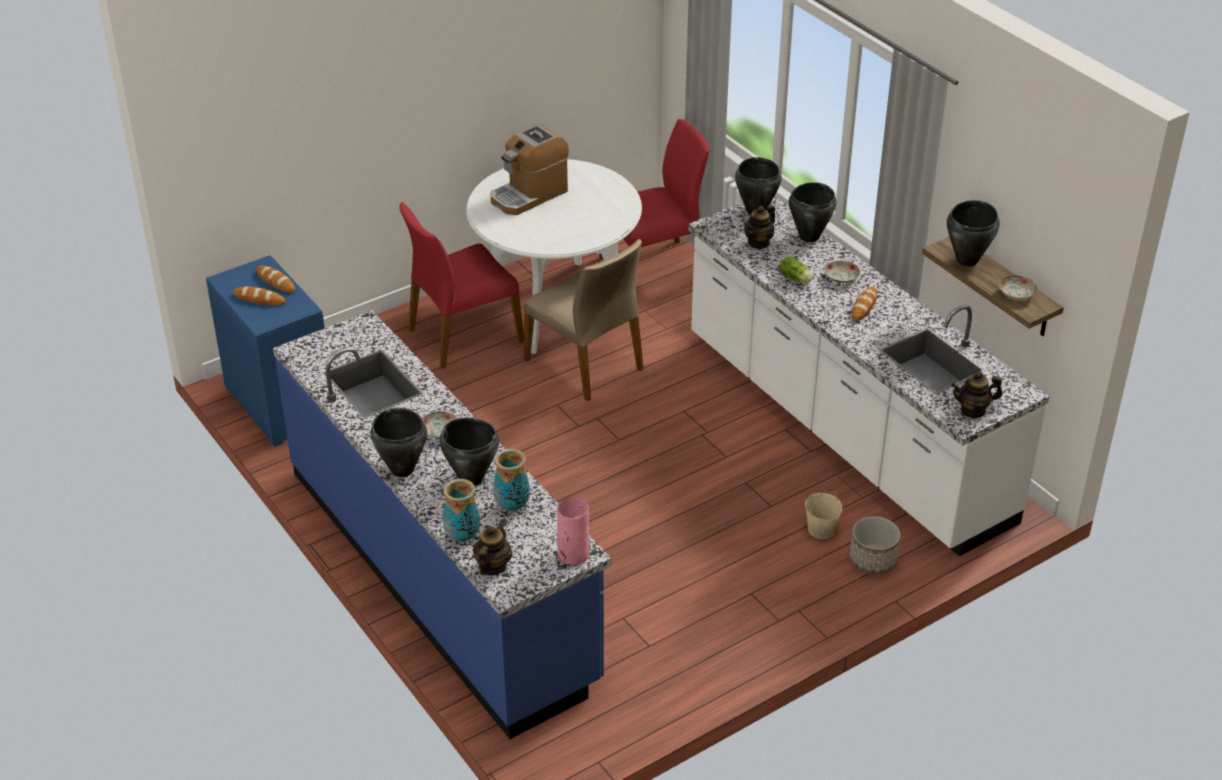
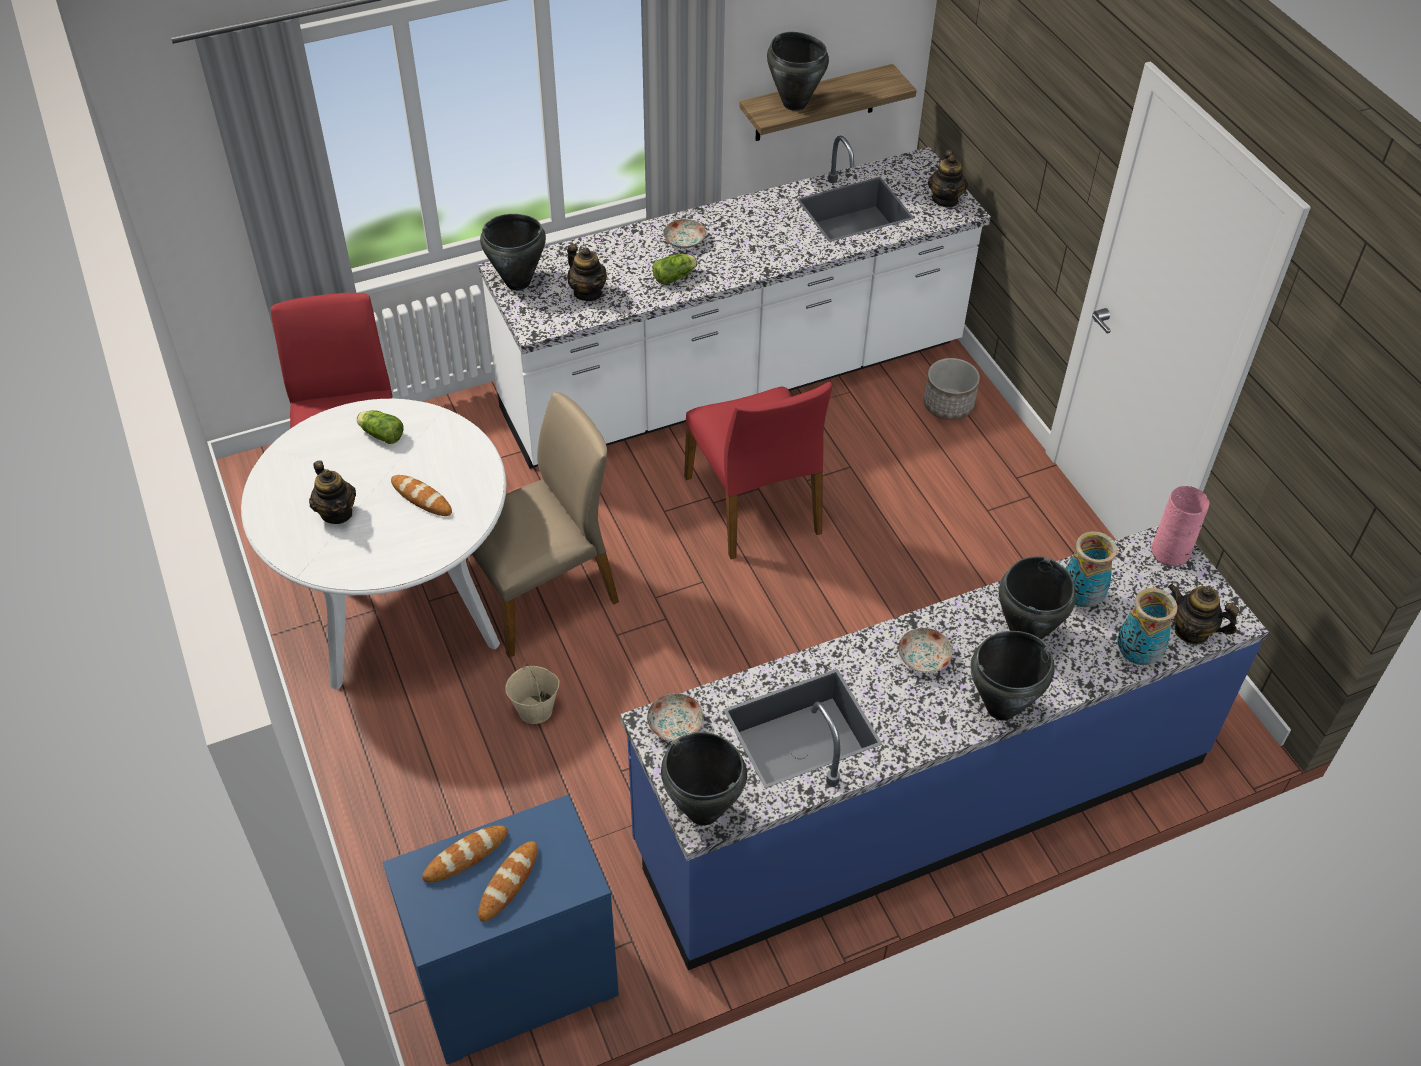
camera: 80 degrees left, 10 degrees up
(463, 335) = (426, 721): red chair -> red chair (755, 505)
(529, 195) = (337, 513): coffee machine -> teapot
(603, 197) = (380, 434): none -> lettuce
(808, 237) = (591, 250): black cooking pot -> black cooking pot (703, 812)
(821, 530) = (896, 434): beige bucket -> beige bucket (536, 710)
(864, 306) = (745, 235): bread -> bread (421, 498)
(1017, 294) = (864, 86): plate -> plate (674, 724)

